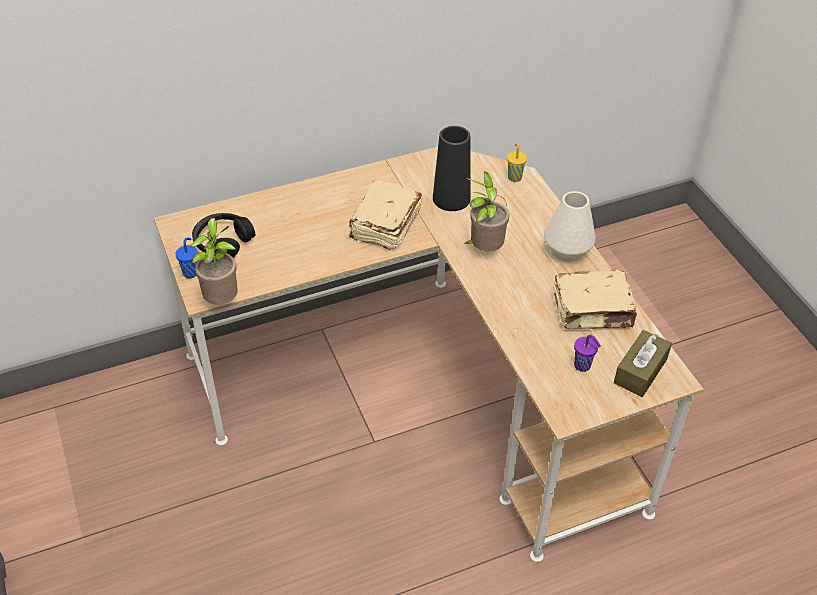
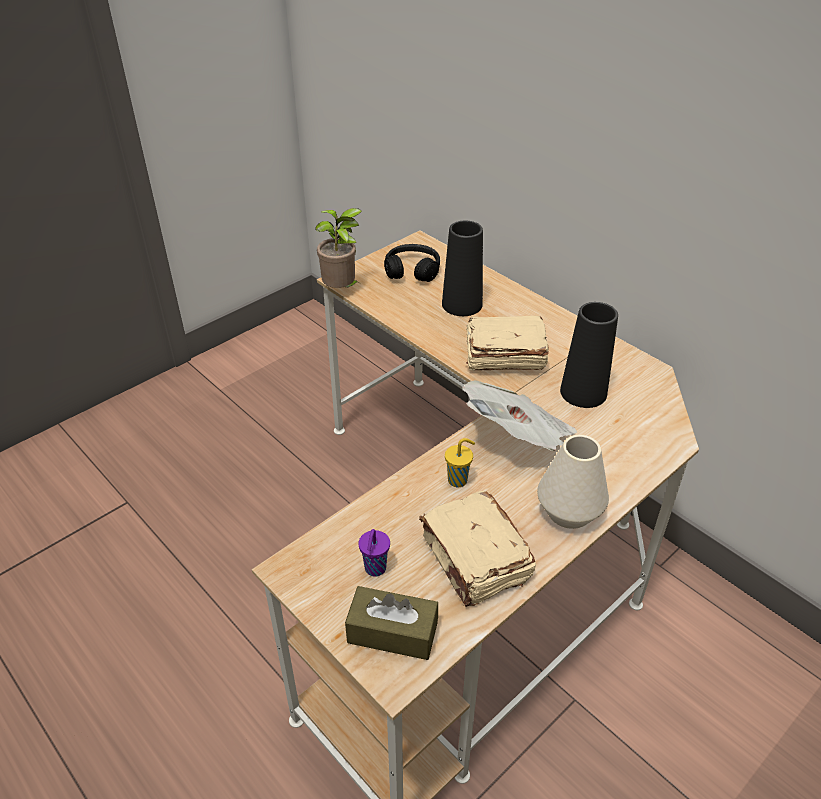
camera: 70 degrees right, 5 degrees down
(191, 272) = (366, 265): blue cup -> none
(298, 227) = (462, 304): none -> black vase
(484, 249) = (519, 437): potted plant -> newspaper
(514, 177) = (664, 434): yellow cup -> yellow cup (458, 480)

